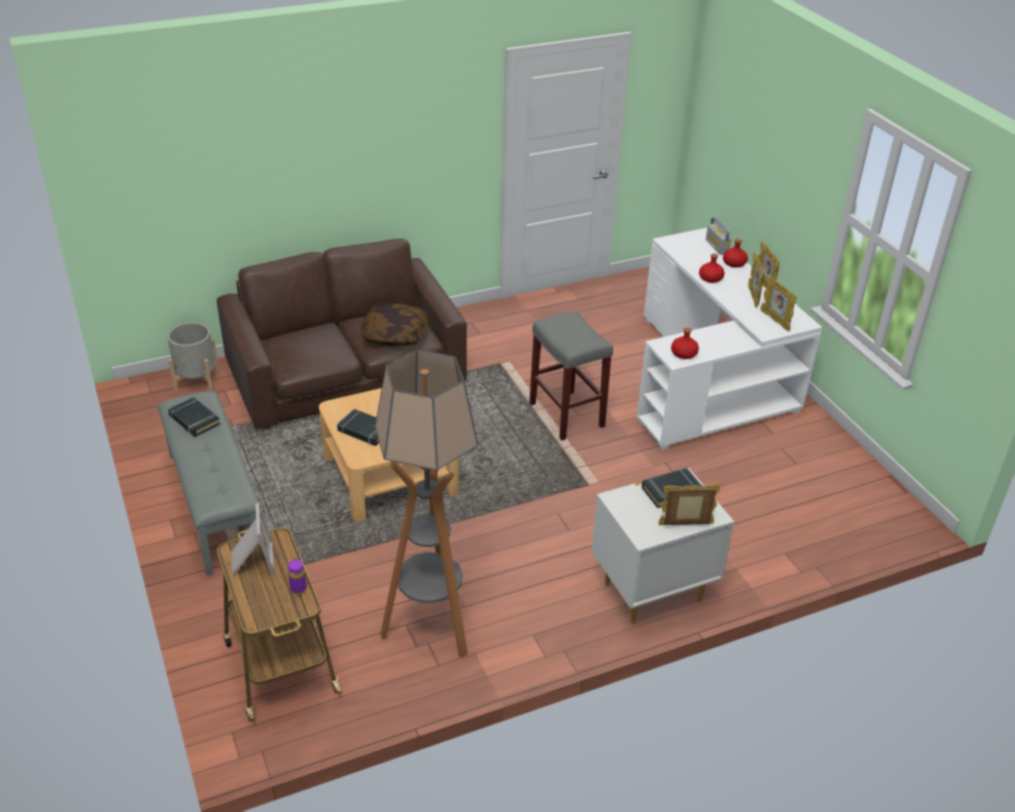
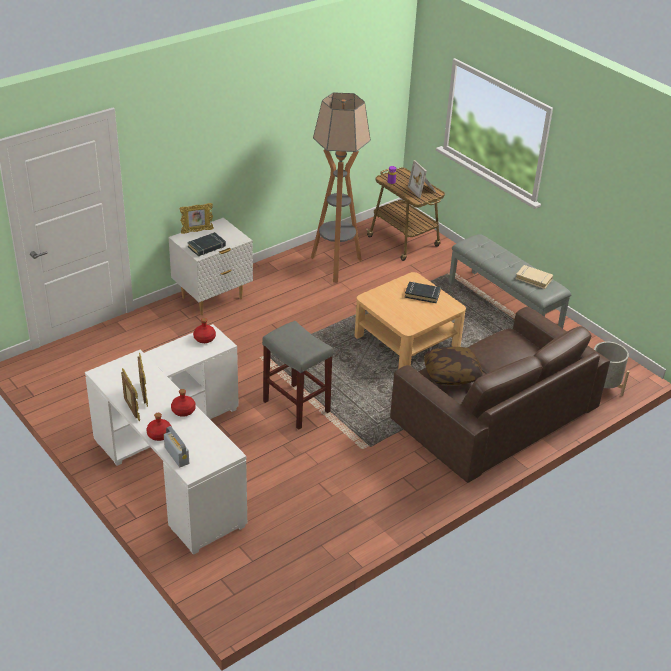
camera: 165 degrees right, 0 degrees up
(194, 420) = (534, 279): black book -> beige book
(775, 321) = (126, 371): picture frame -> none

